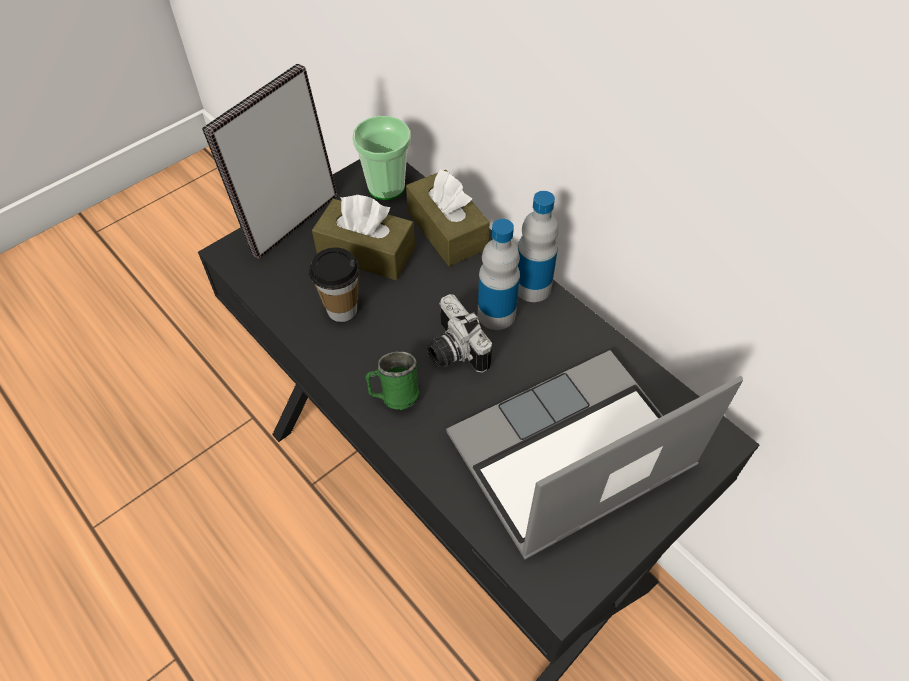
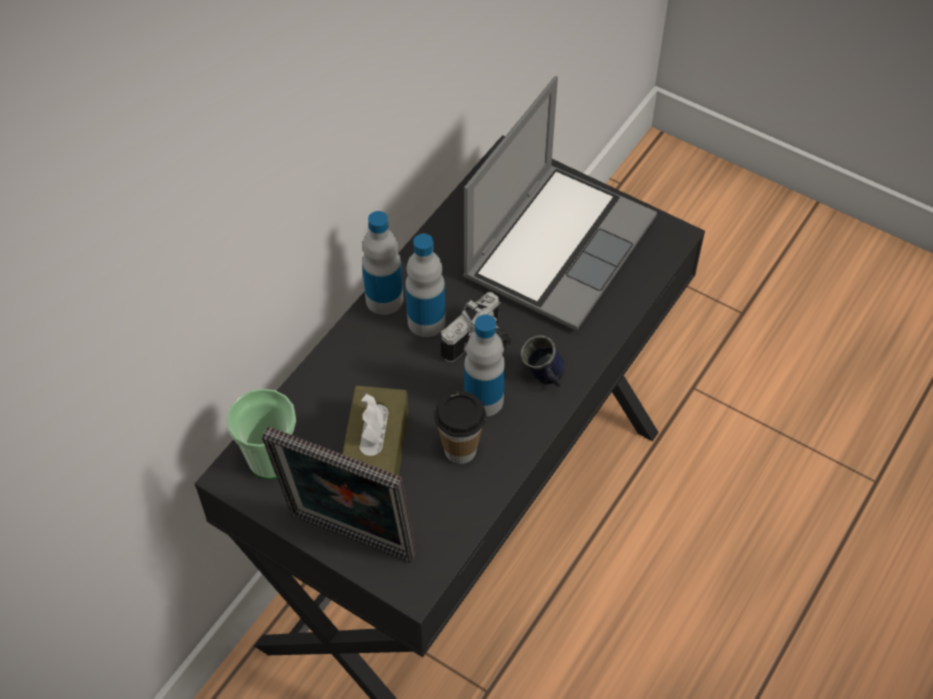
camera: 105 degrees left, 0 degrees up
(388, 339) = (483, 400): none -> bottle
(394, 395) = (544, 379): green mug -> blue mug
(447, 230) = (325, 385): brown tissue box -> none
(569, 457) = (558, 246): laptop -> laptop turned 105 degrees counterclockwise

